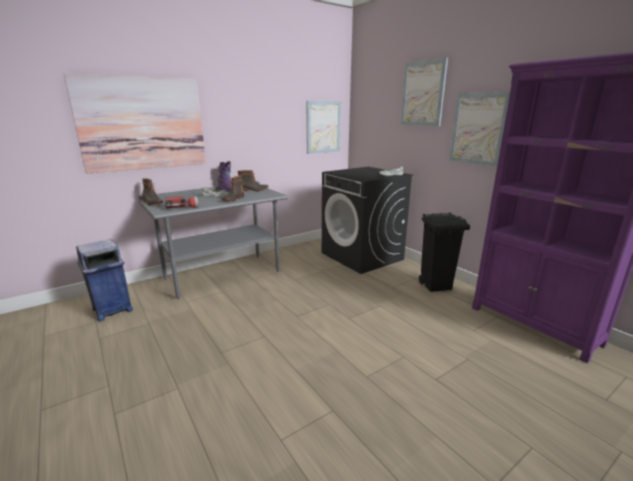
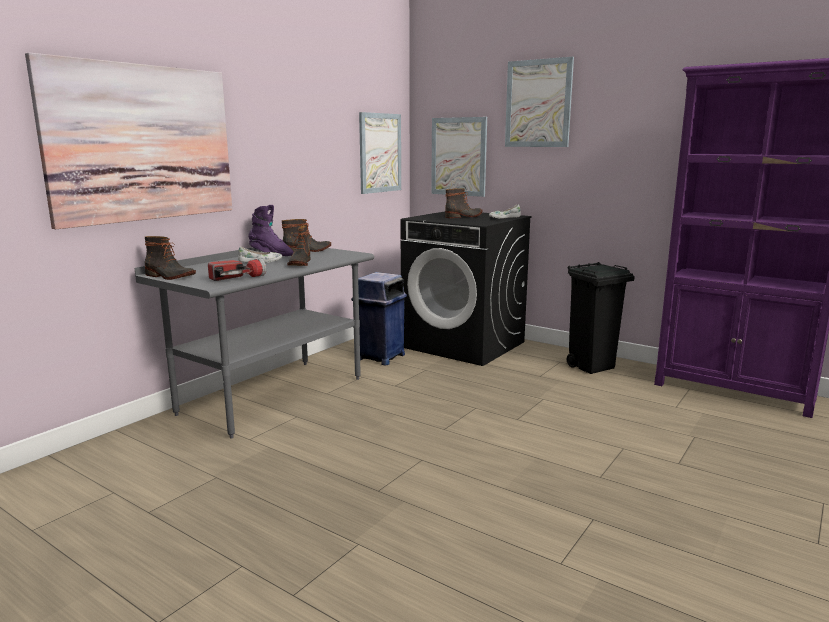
camera: 20 degrees left, 5 degrees down
(111, 310) = (124, 472): blue trash can -> blue trash can (380, 357)
(365, 172) = (464, 216): none -> boot
(478, 129) = (626, 148): picture -> picture (458, 156)

